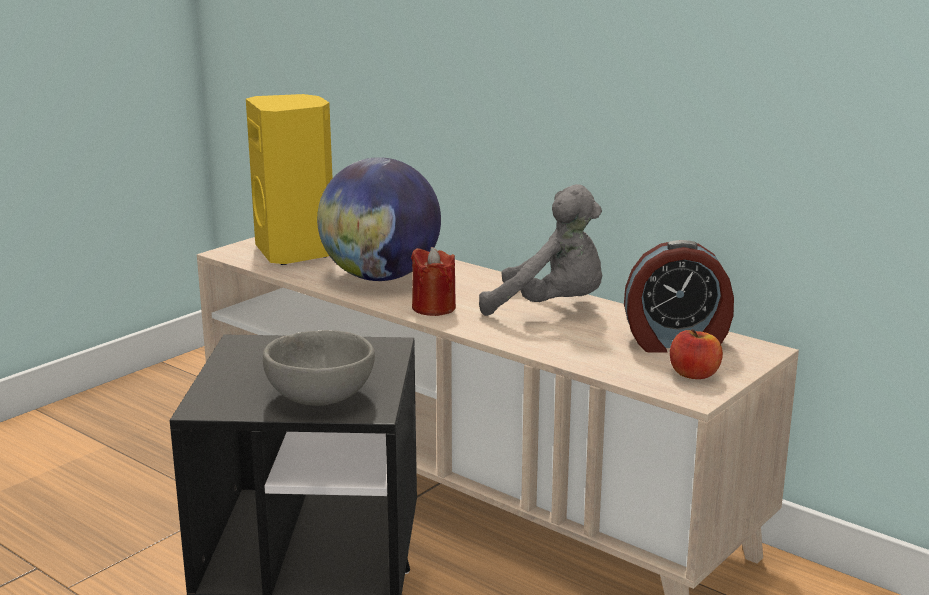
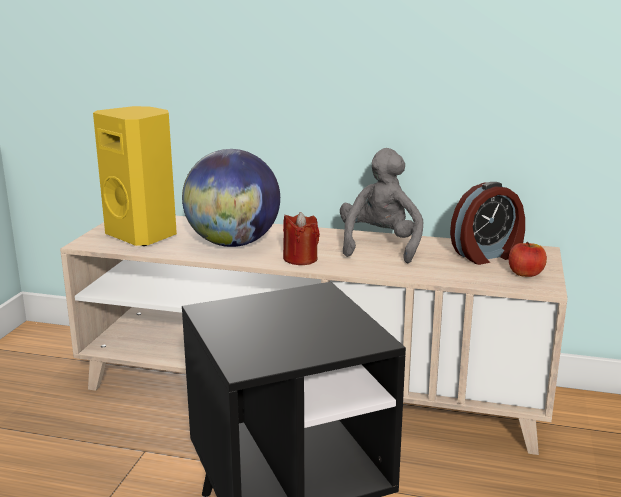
camera: 25 degrees left, 0 degrees up
(318, 398) = (324, 340): grey bowl -> none
(551, 308) = (380, 246): grey plush toy -> grey plush toy turned 75 degrees counterclockwise

